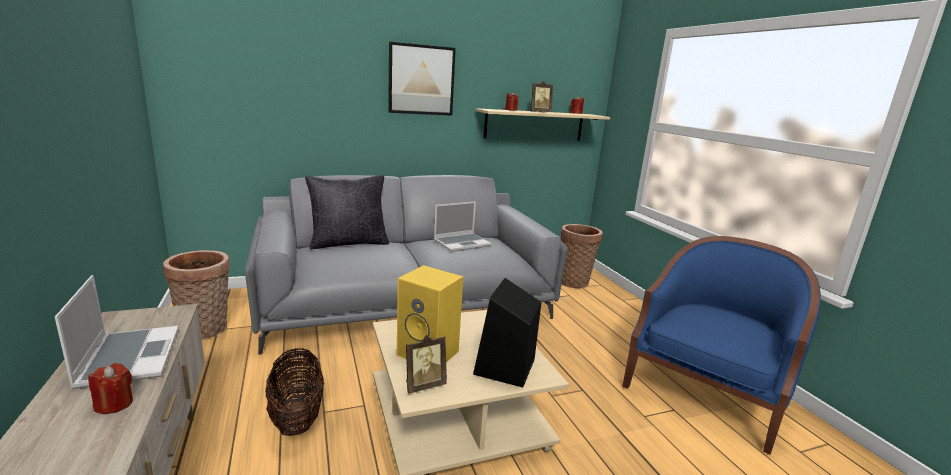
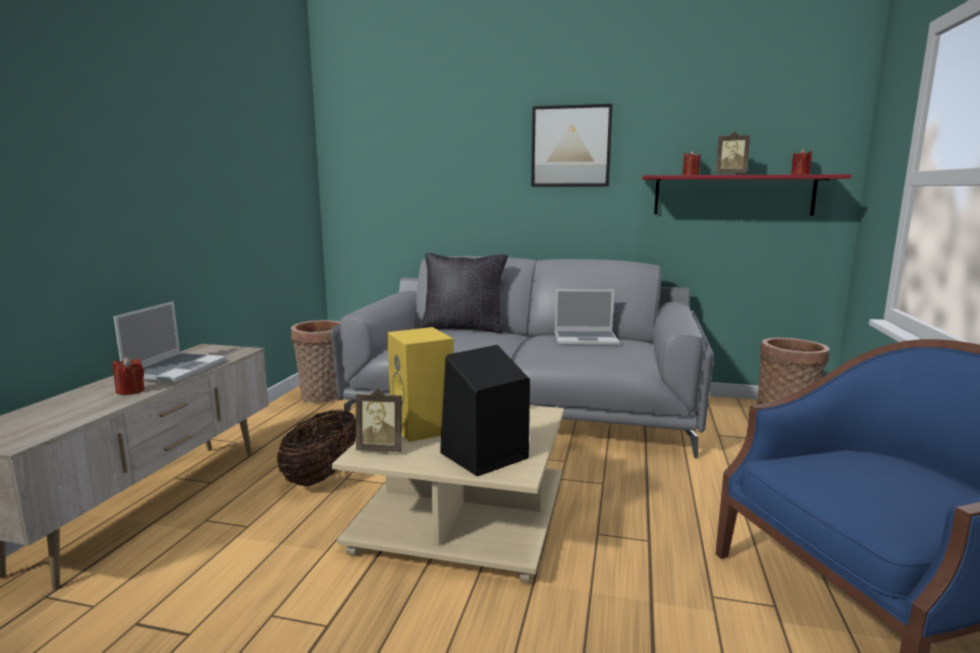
camera: 35 degrees right, 5 degrees down
(534, 125) = (733, 195): beige shelf -> red shelf

